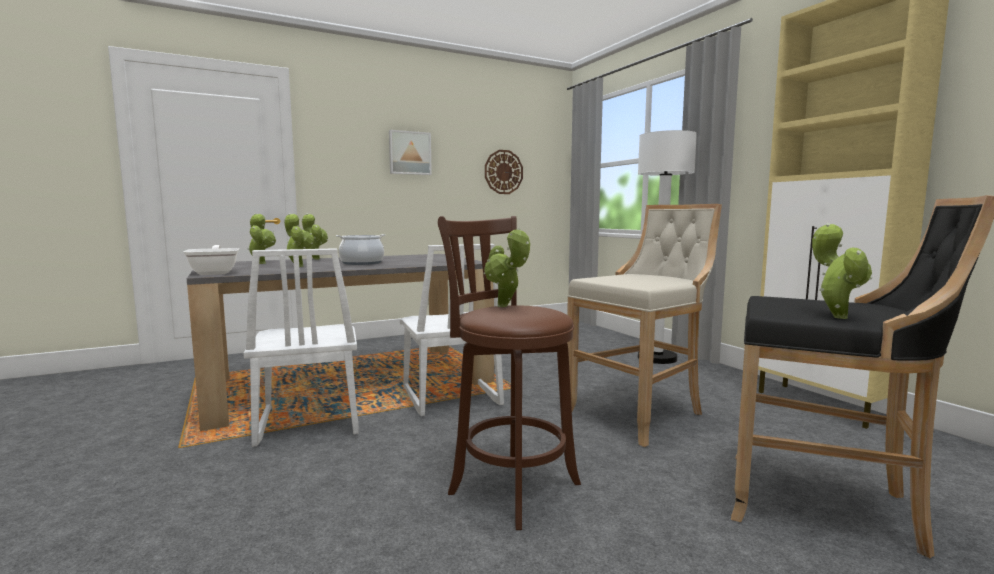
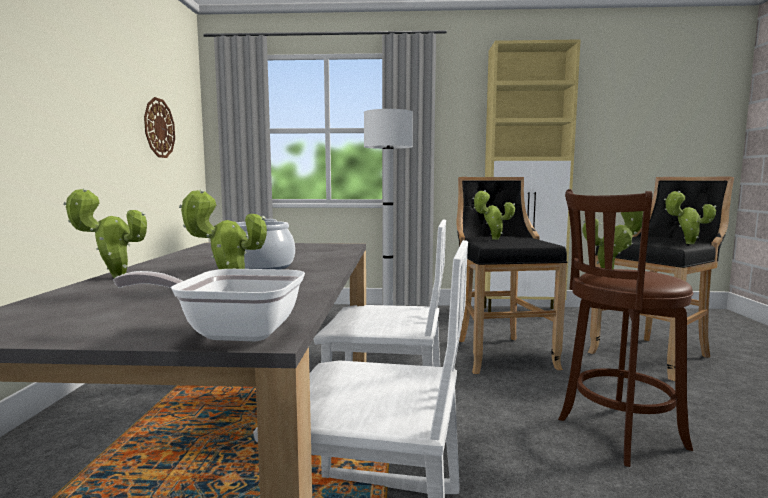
camera: 60 degrees left, 0 degrees up
(261, 263) = (97, 302): potted plant -> potted plant (492, 239)
(409, 153) = (66, 84): picture -> none
(640, 414) = (500, 353): beige stool -> black stool

